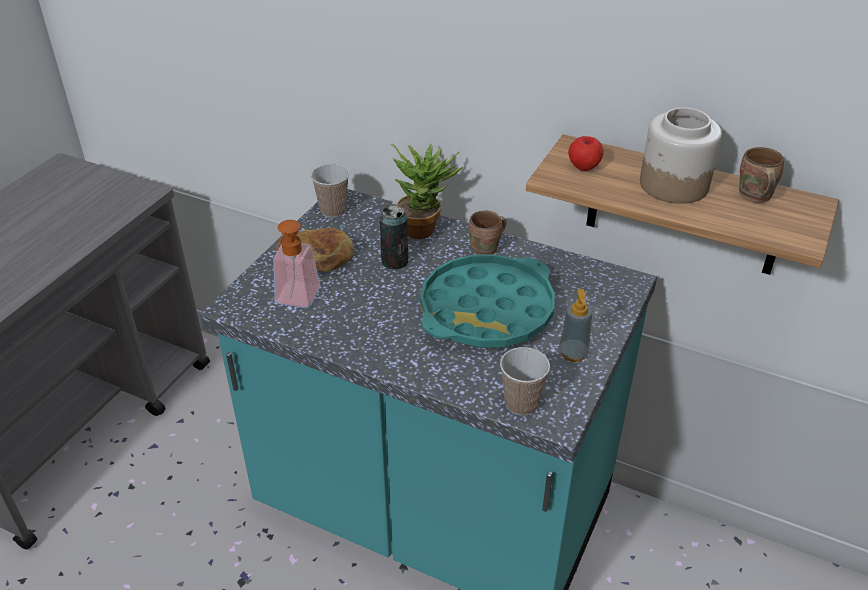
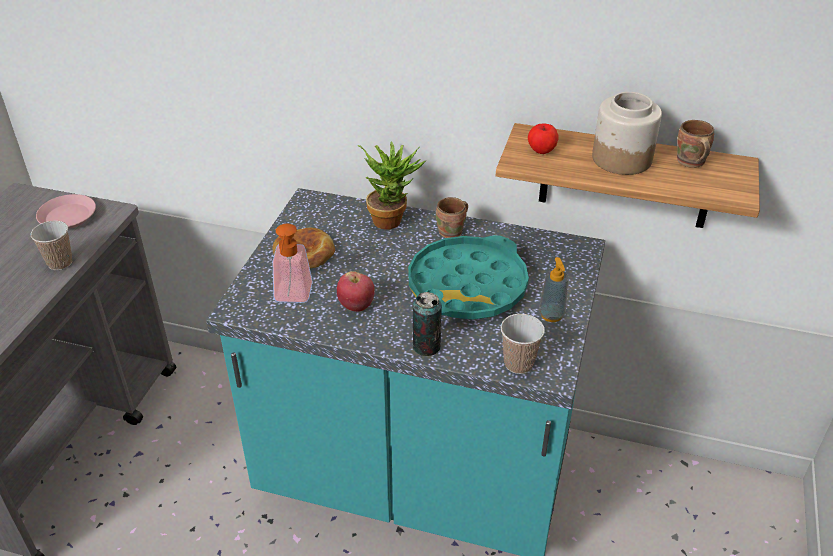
camera: 10 degrees left, 0 degrees up
(101, 192) = (68, 217): none -> pink plate
(333, 210) = (304, 211): cup -> cup (60, 263)
(360, 318) = (356, 306): none -> apple
(394, 261) = (373, 252): can -> can (426, 346)

